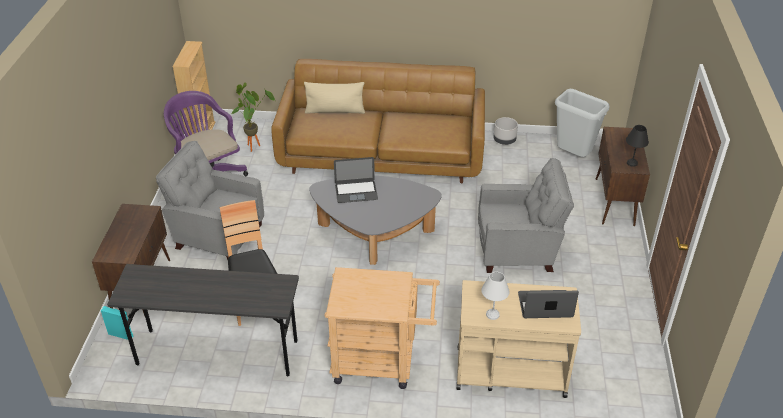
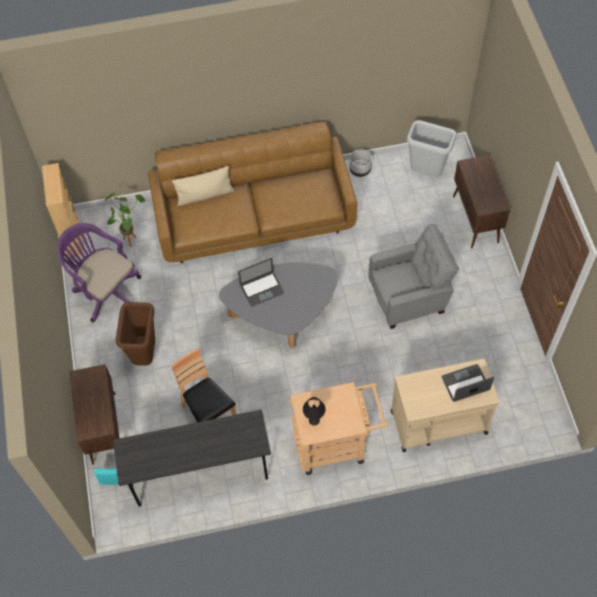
camera: 15 degrees left, 20 degrees up
(217, 236) = (144, 354): grey armchair -> brown trash can
(492, 314) = (428, 404): white table lamp -> none
(631, 163) = (491, 200): black table lamp -> black table lamp (313, 420)

